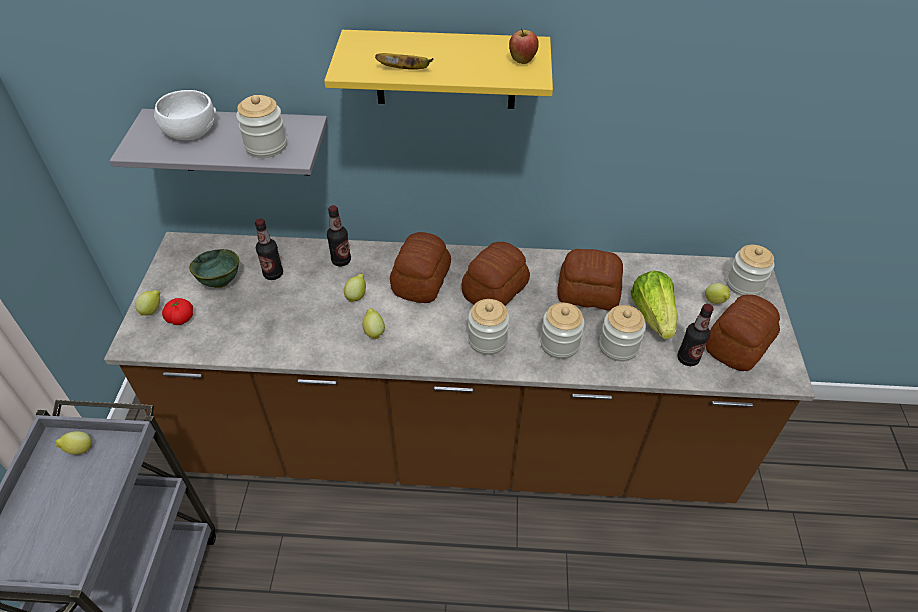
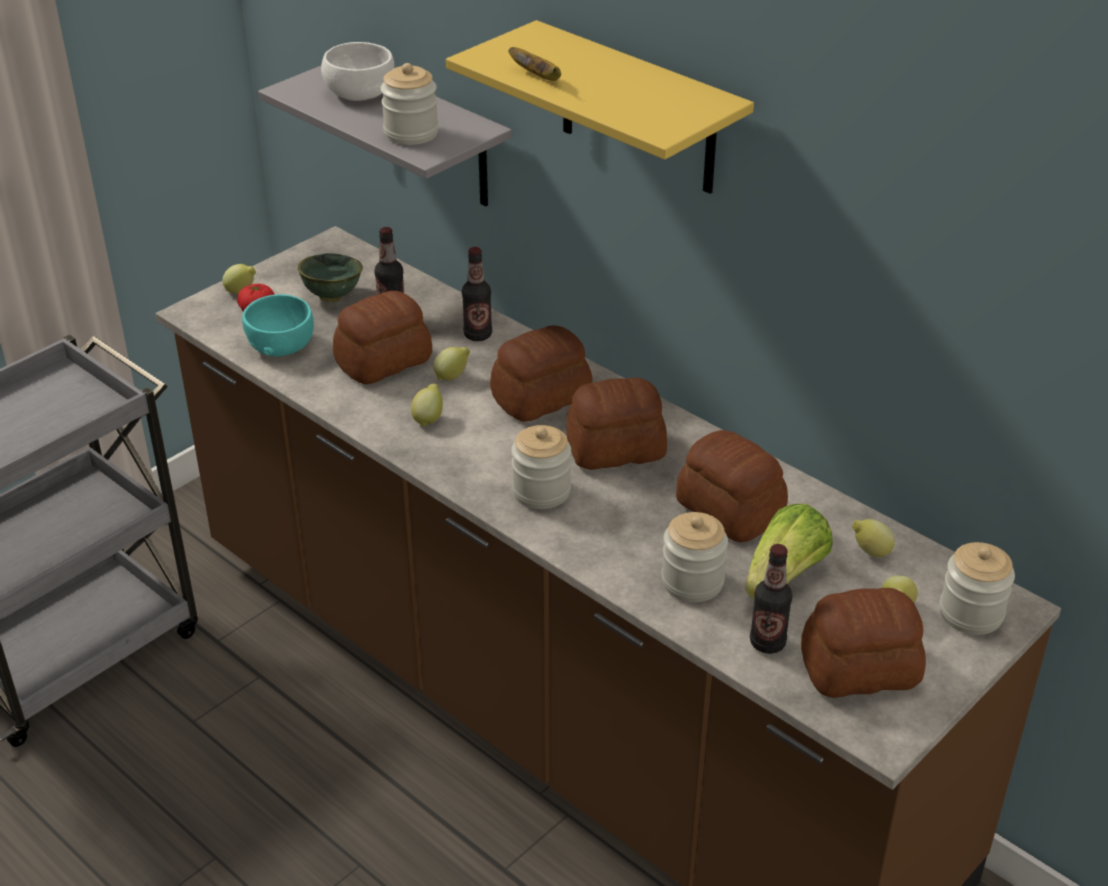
camera: 40 degrees right, 10 degrees down
(79, 450) = (71, 391): lemon -> lemon (870, 552)
(223, 334) = (280, 345): none -> turquoise bowl
(305, 308) = (385, 361): none -> bread
(522, 61) = (676, 113): apple -> none
(559, 344) = (621, 540): jar -> none

